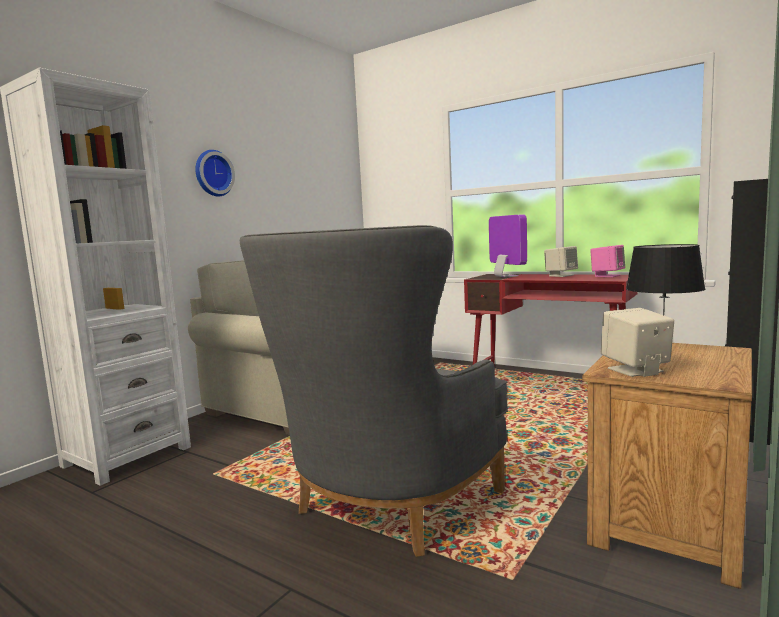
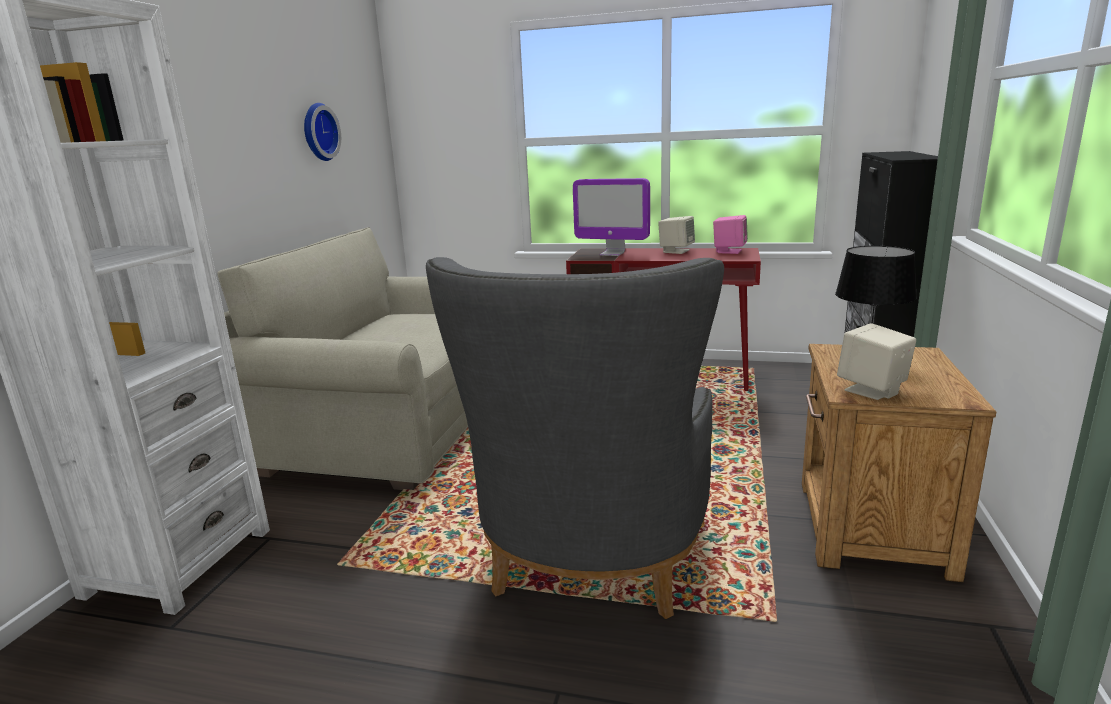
camera: 20 degrees left, 10 degrees up
(212, 173) = (215, 123): wall clock -> wall clock (318, 132)
(506, 276) = (612, 253): monitor -> monitor turned 150 degrees clockwise

